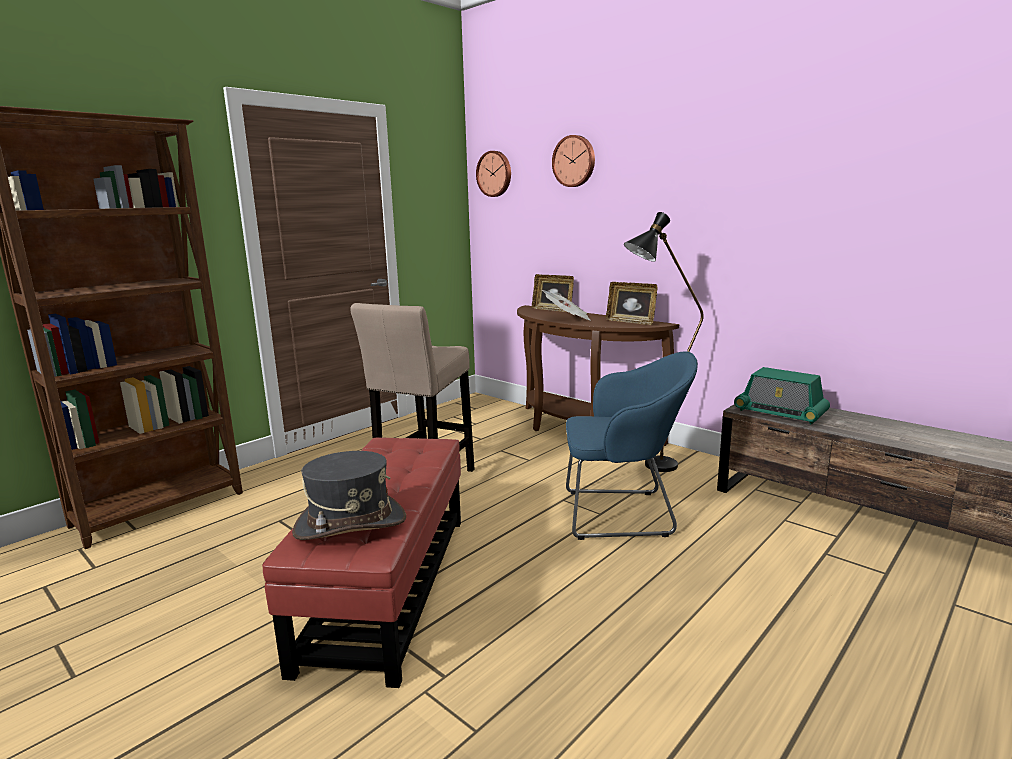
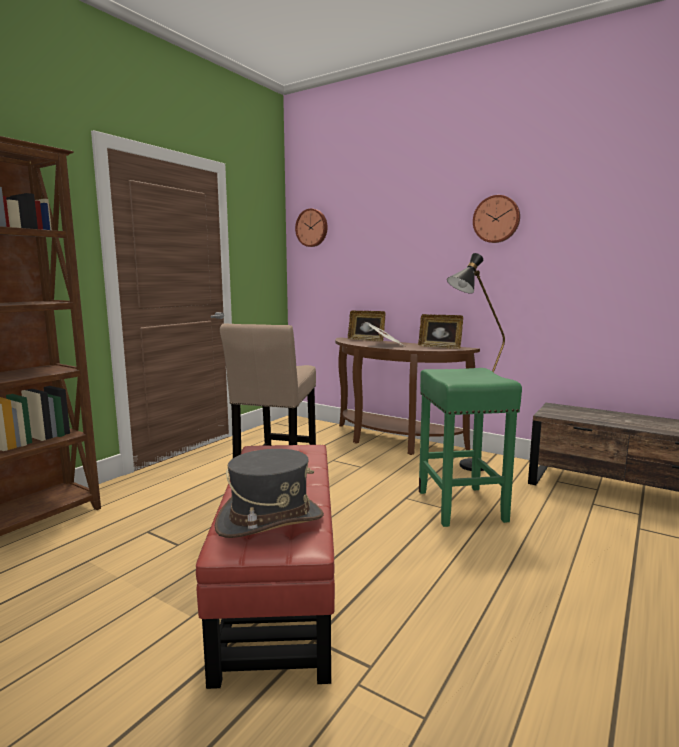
camera: 10 degrees left, 5 degrees down
(574, 161) = (386, 217): wall clock -> wall clock (496, 219)
(623, 513) = (462, 506): blue armchair -> green stool
(780, 413) = (578, 415): radio -> none

